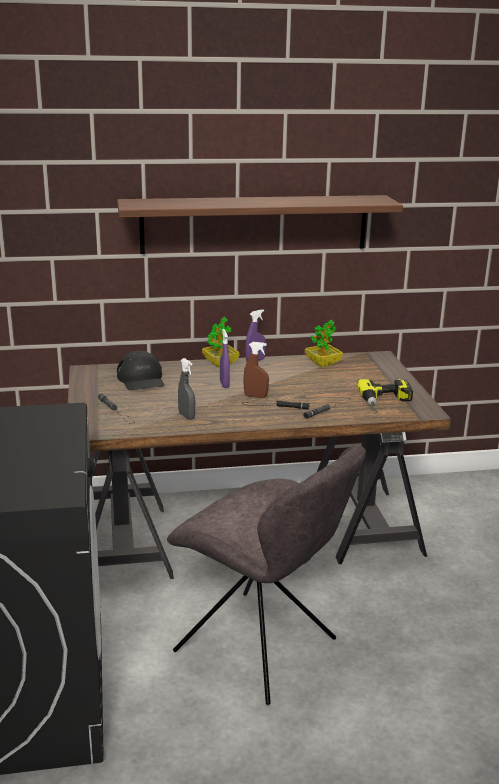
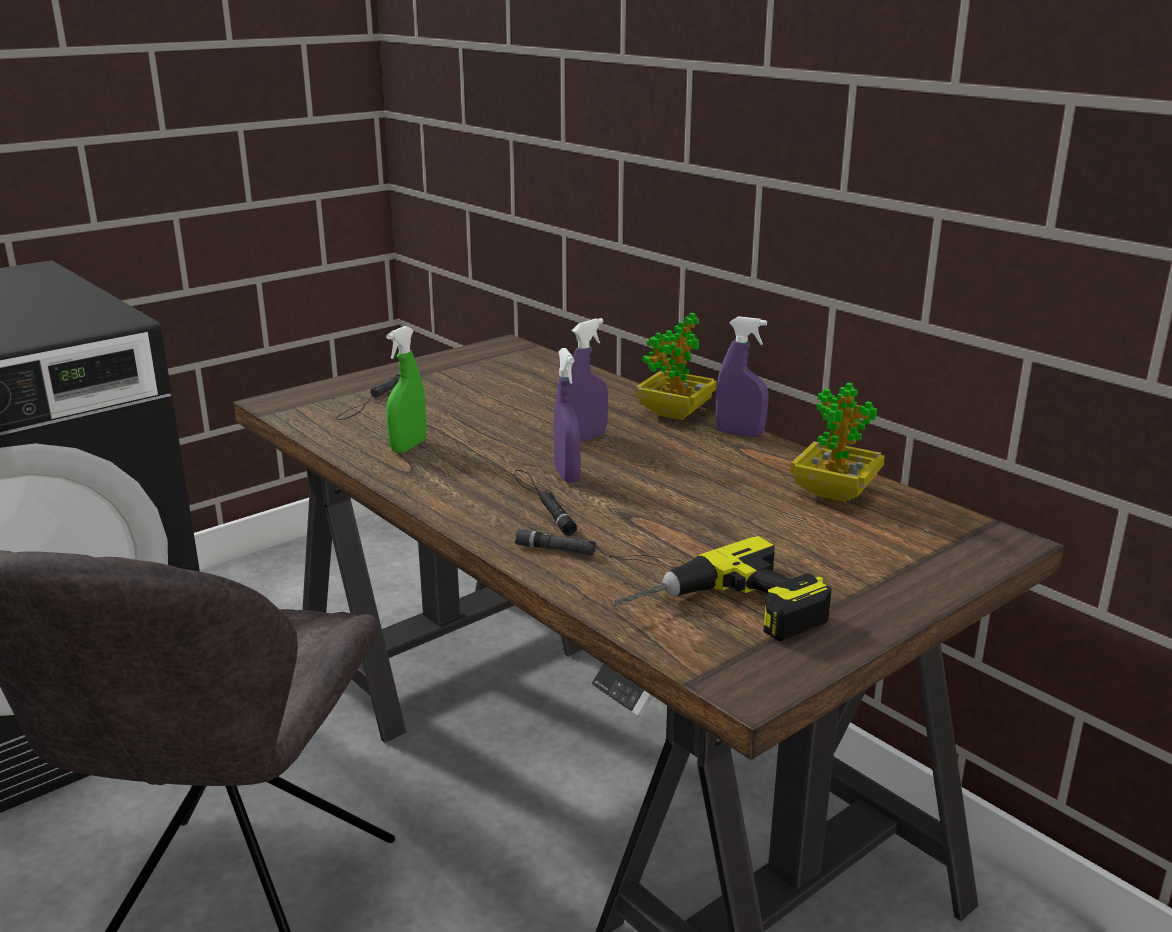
camera: 60 degrees right, 0 degrees up
(141, 379) = (519, 382): black cap -> none
(186, 416) = (408, 447): grey spray bottle -> green spray bottle
(254, 224) = (789, 113): shelf -> none
(255, 396) = (567, 475): brown spray bottle -> purple spray bottle

